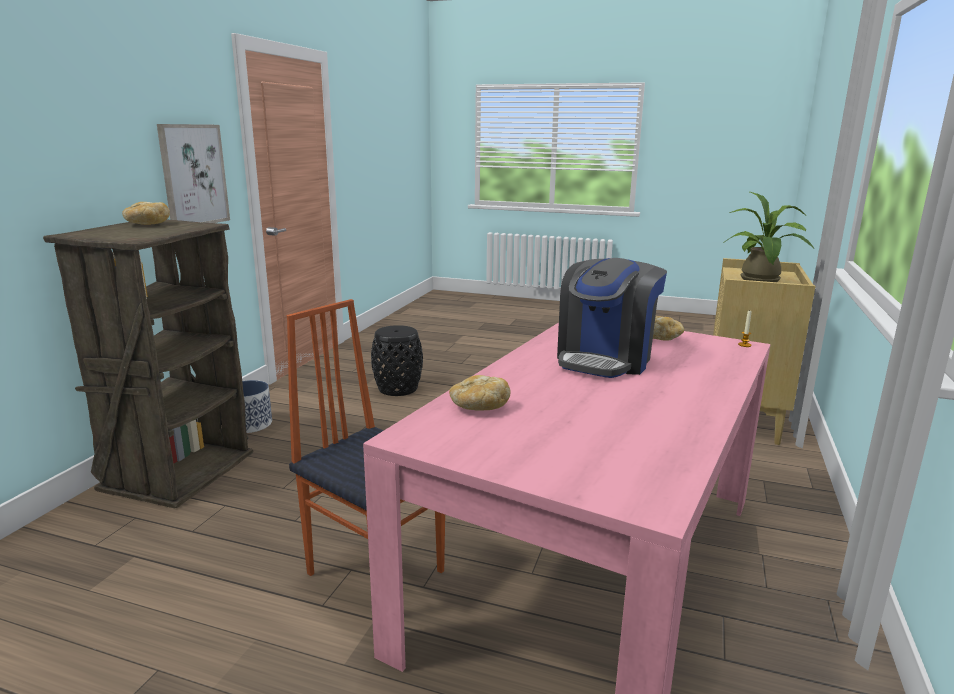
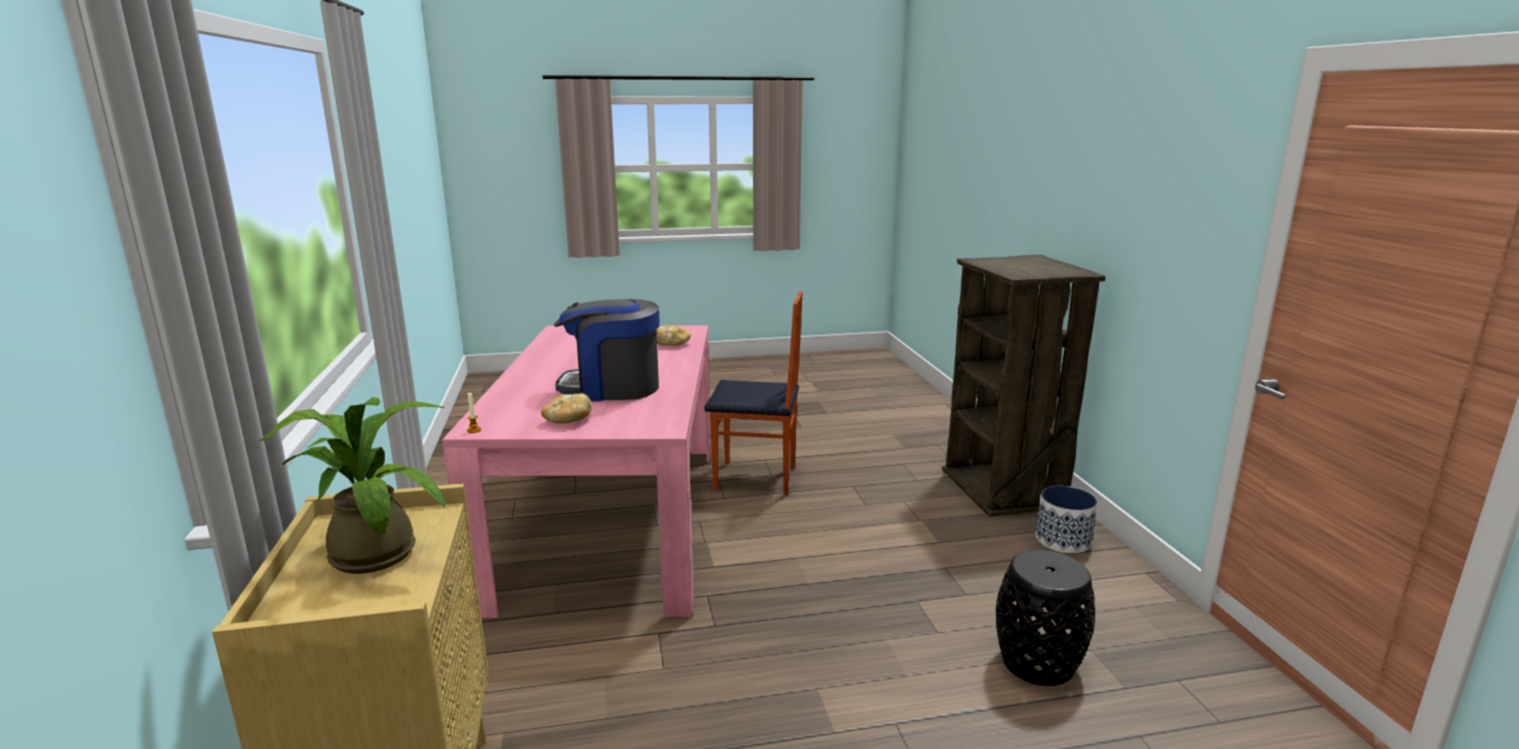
camera: 150 degrees right, 0 degrees up
(147, 224) = (1052, 268): bread -> none
(193, 175) = (1176, 250): picture -> none
(605, 359) = (612, 387): coffee machine -> coffee machine turned 90 degrees counterclockwise

